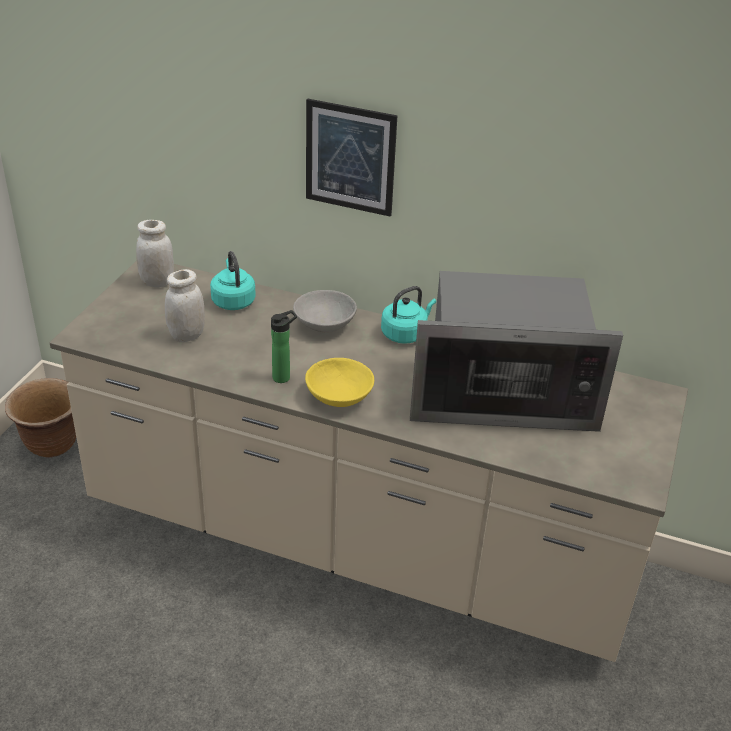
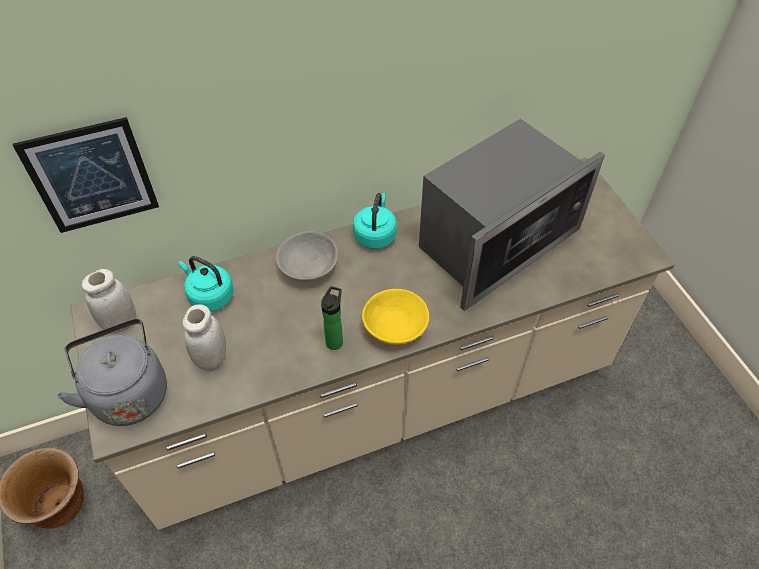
camera: 40 degrees left, 15 degrees up
(113, 321) = (128, 392): none -> grey kettle
(350, 158) = (279, 112): picture -> picture (91, 176)

